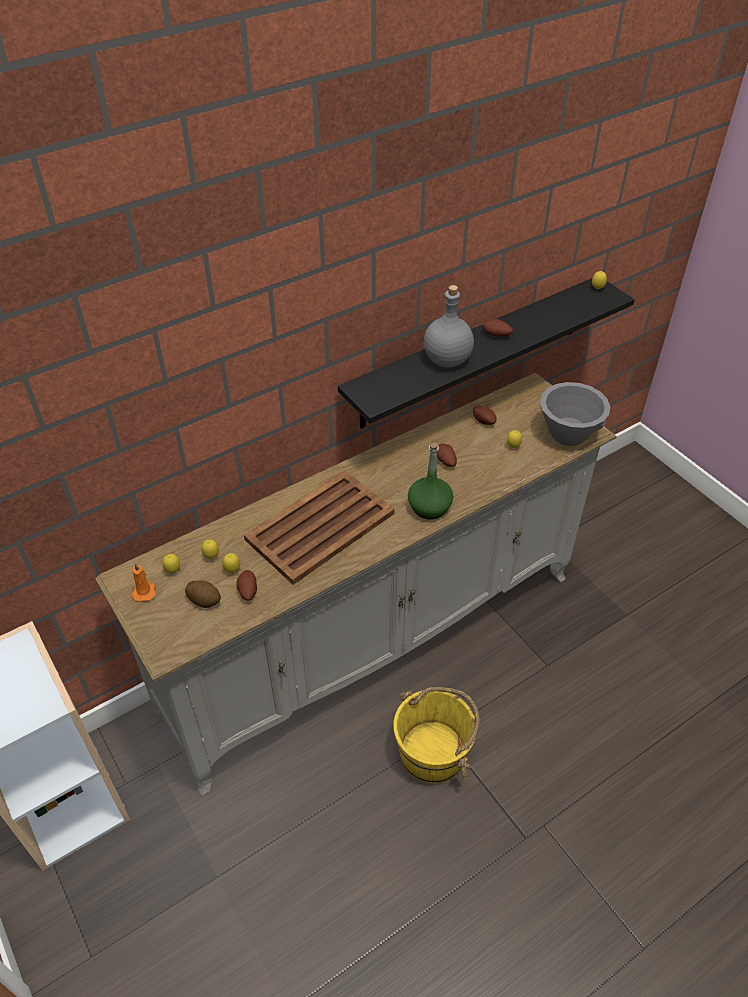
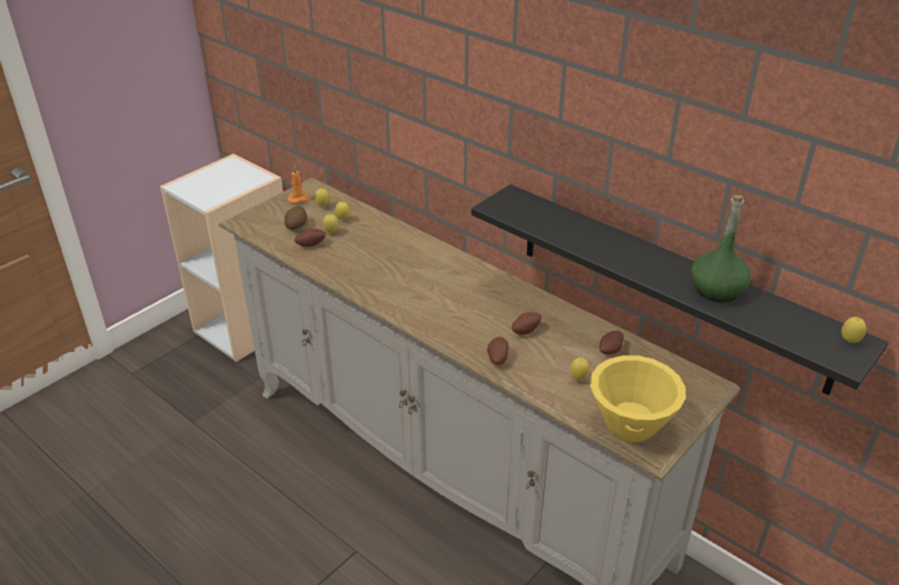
camera: 75 degrees right, 10 degrees down
(319, 527) = (397, 266): brown tray -> none
(429, 507) = (450, 328): green bottle -> green bottle (716, 289)
(433, 752) = (331, 547): yellow bucket -> none
(448, 360) = (594, 240): grey bottle -> none
(496, 335) = (666, 267): potato -> potato (497, 358)
(568, 434) = (631, 425): grey bowl -> yellow bowl

